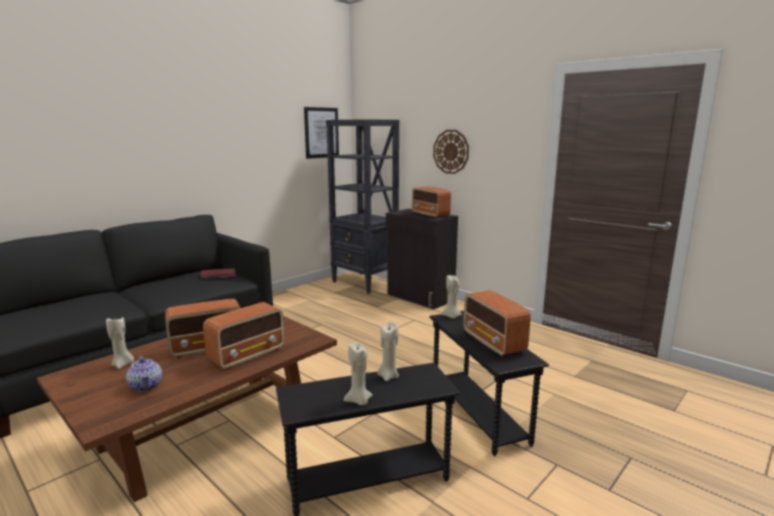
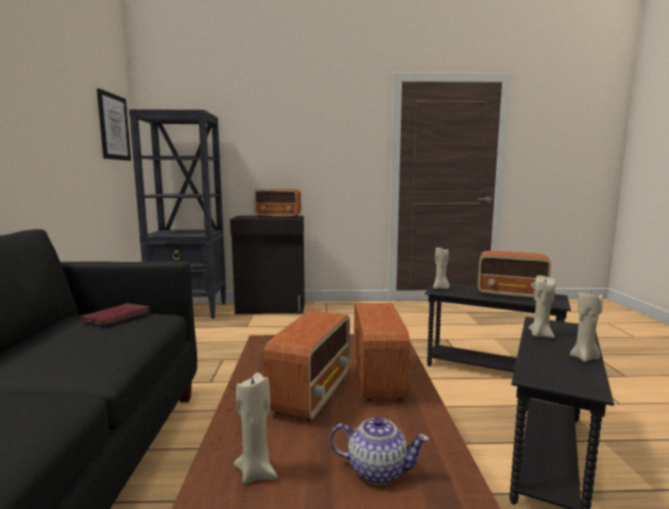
camera: 45 degrees left, 5 degrees down
(451, 151) = (288, 151): wall clock -> none

